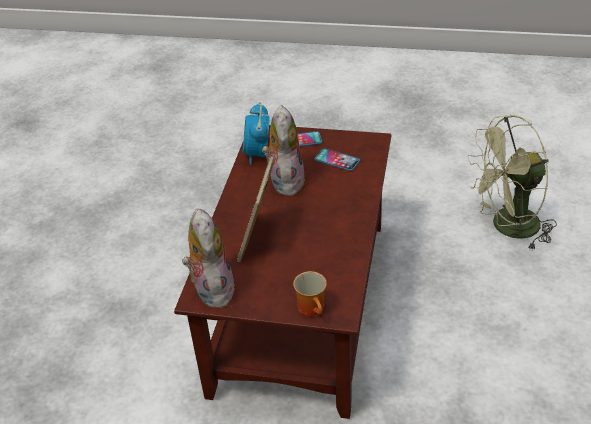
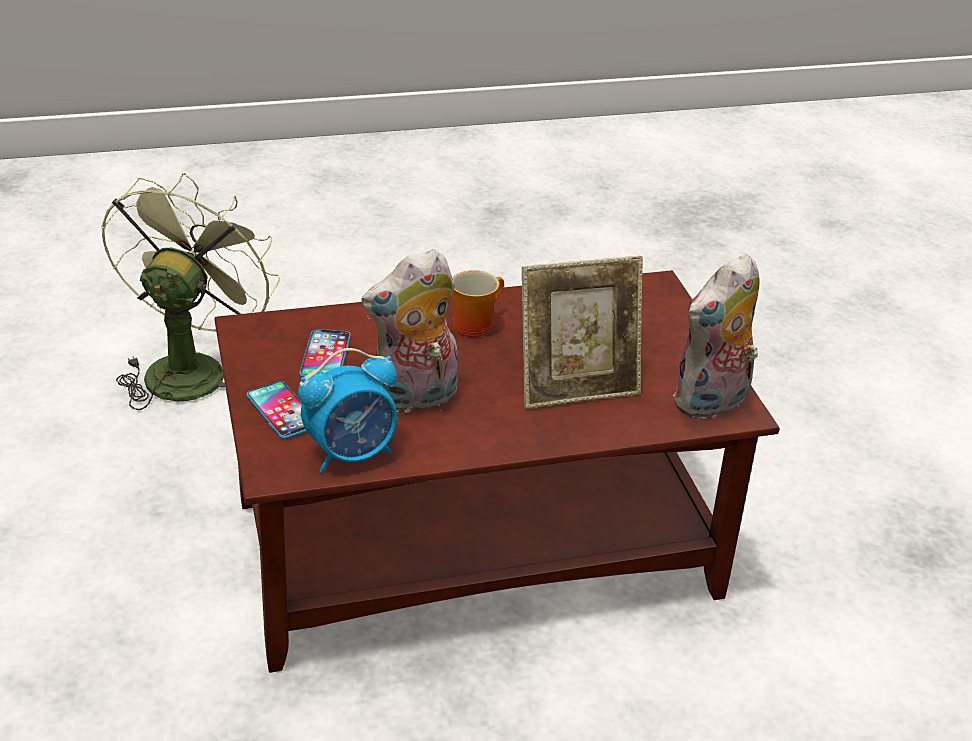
camera: 120 degrees left, 5 degrees down
(314, 308) = (666, 306): mug -> mug (474, 323)
(507, 228) = (190, 367): green fan -> green fan turned 120 degrees counterclockwise

